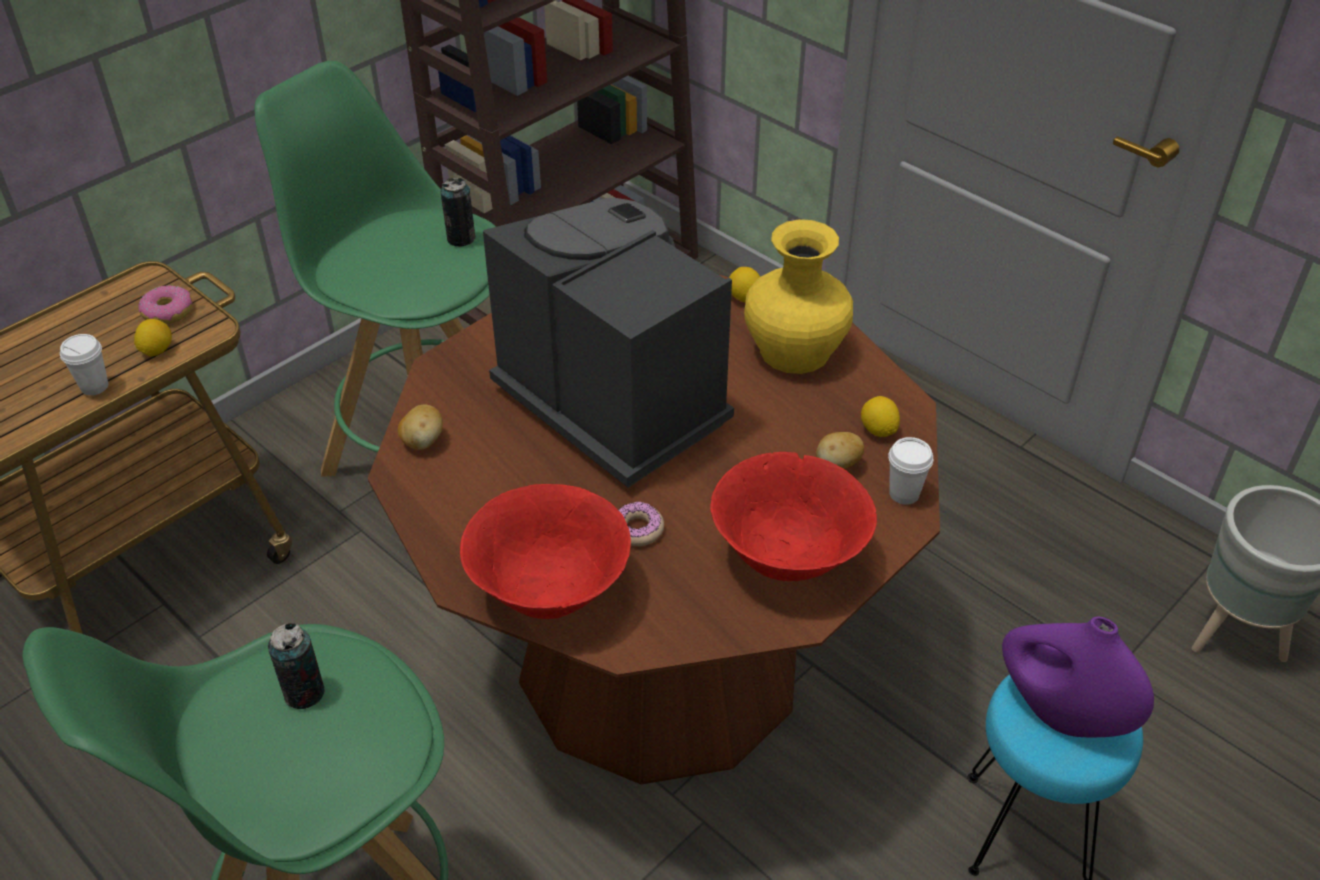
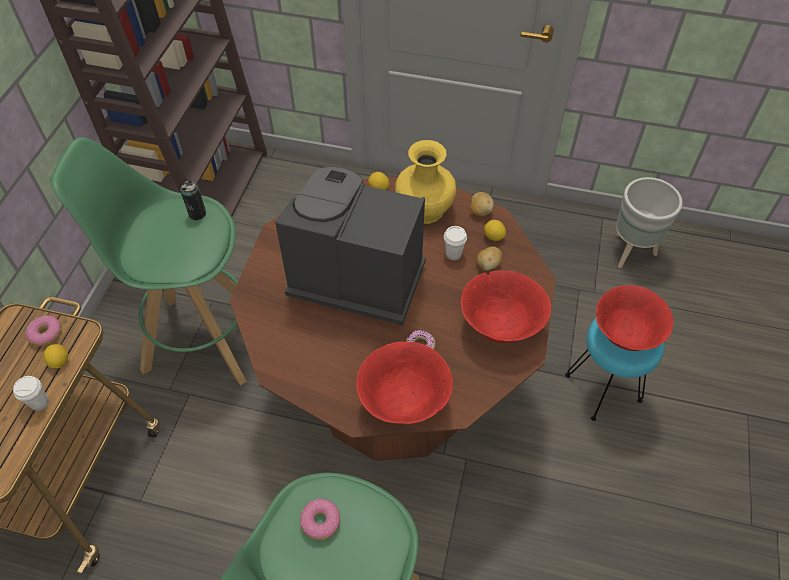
camera: 30 degrees left, 10 degrees up
(304, 693) = (321, 522): can -> donut
(423, 441) = (273, 348): potato -> potato (480, 211)
(904, 494) = (528, 266): white cup -> white cup (453, 254)
(1061, 715) = (625, 336): purple vase -> red bowl

